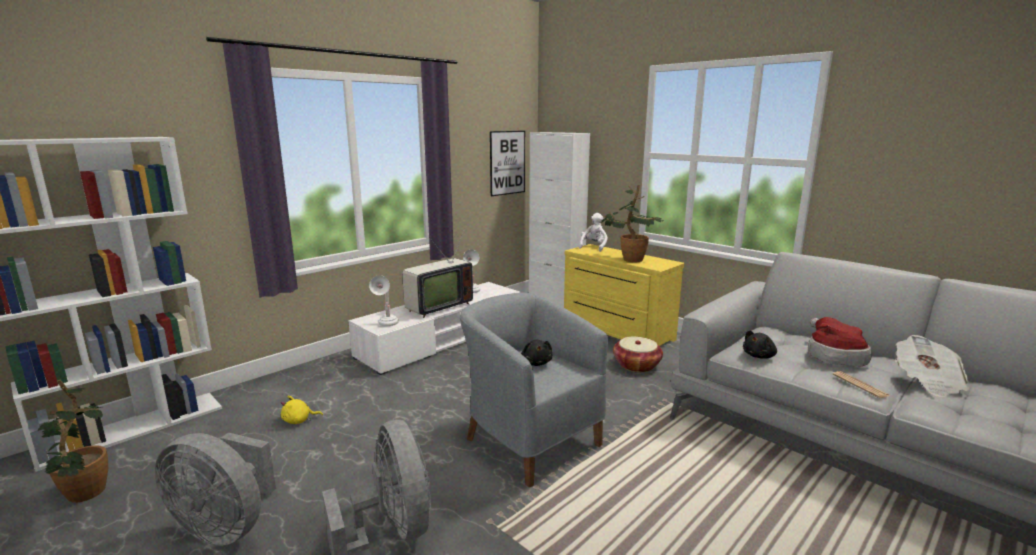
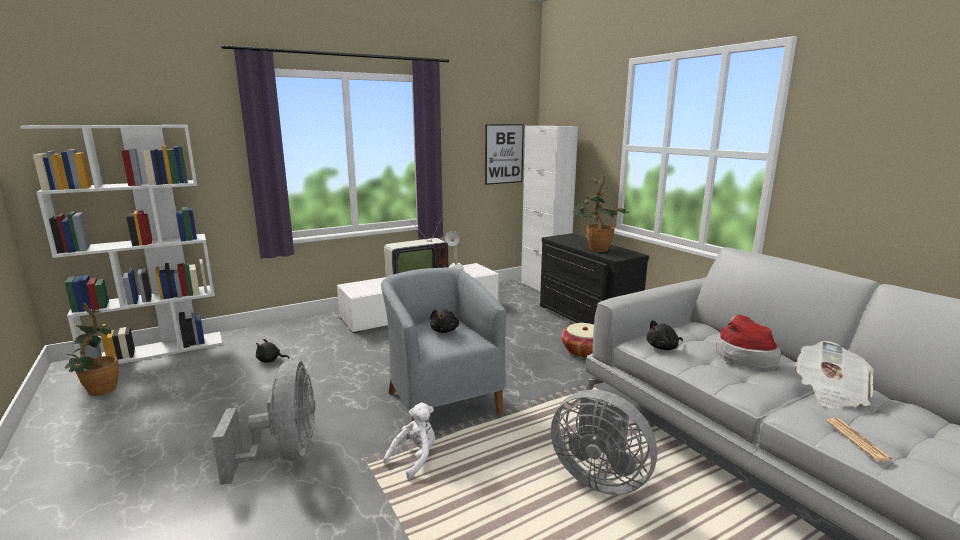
camera: 15 degrees right, 0 degrees up
(226, 526) = (174, 428): grey fan -> grey fan (599, 477)
(299, 420) = (270, 360): yellow plush toy -> black plush toy
(386, 325) = (363, 291): white table lamp -> none
(593, 247) = (572, 236): white plush toy -> white plush toy (415, 458)
(615, 331) = (584, 319): yellow dresser -> black dresser
(860, 385) = (746, 386): newspaper -> newspaper (857, 440)

